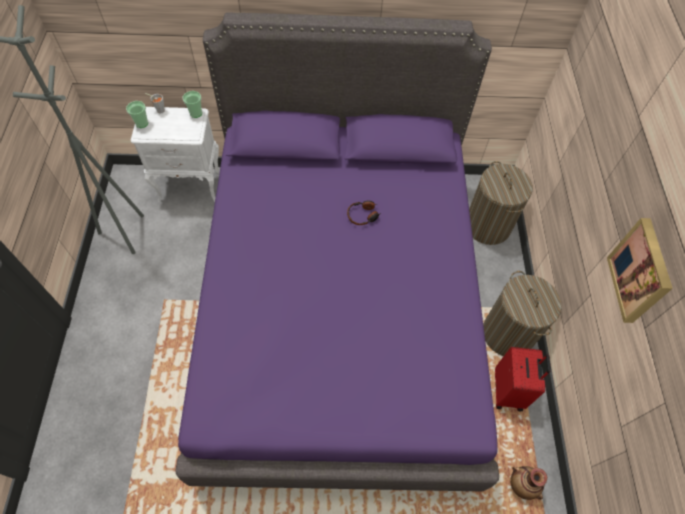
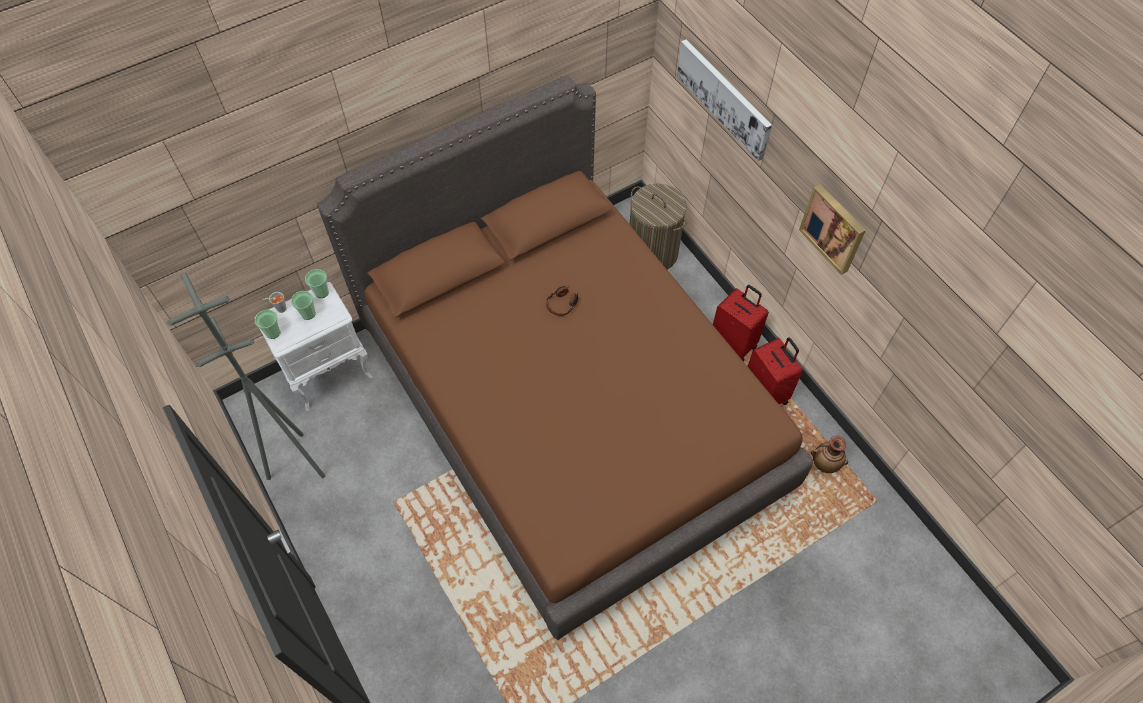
camera: 30 degrees left, 0 degrees up
(175, 123) = (308, 314): none -> cup
(338, 308) = (569, 409): purple bed -> brown bed
(508, 333) = (734, 343): laundry basket -> red suitcase
(604, 100) = (724, 98): none -> picture

